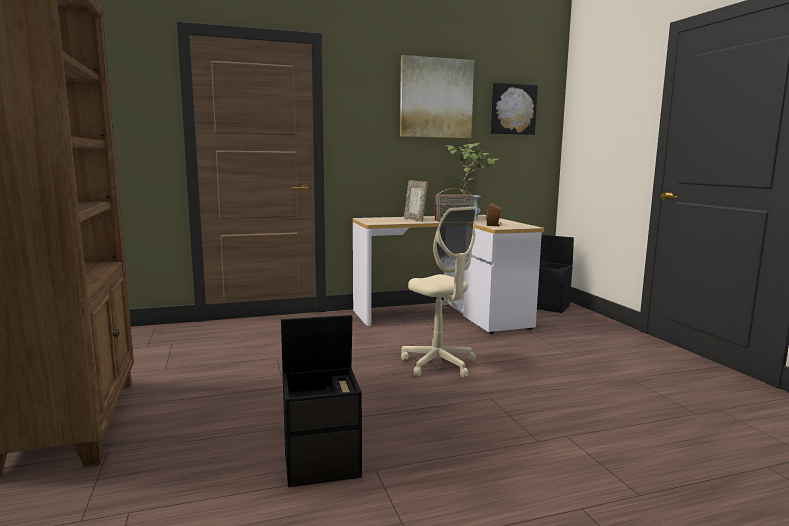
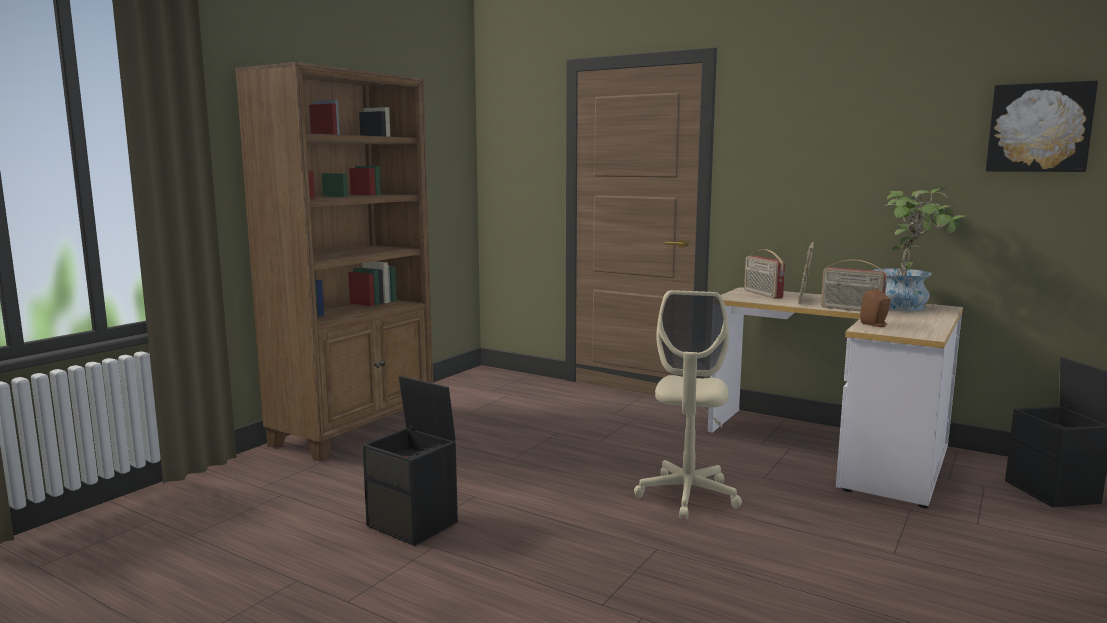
camera: 50 degrees right, 0 degrees up
(382, 219) = (762, 294): none -> radio
(436, 98) = (882, 118): picture -> none

